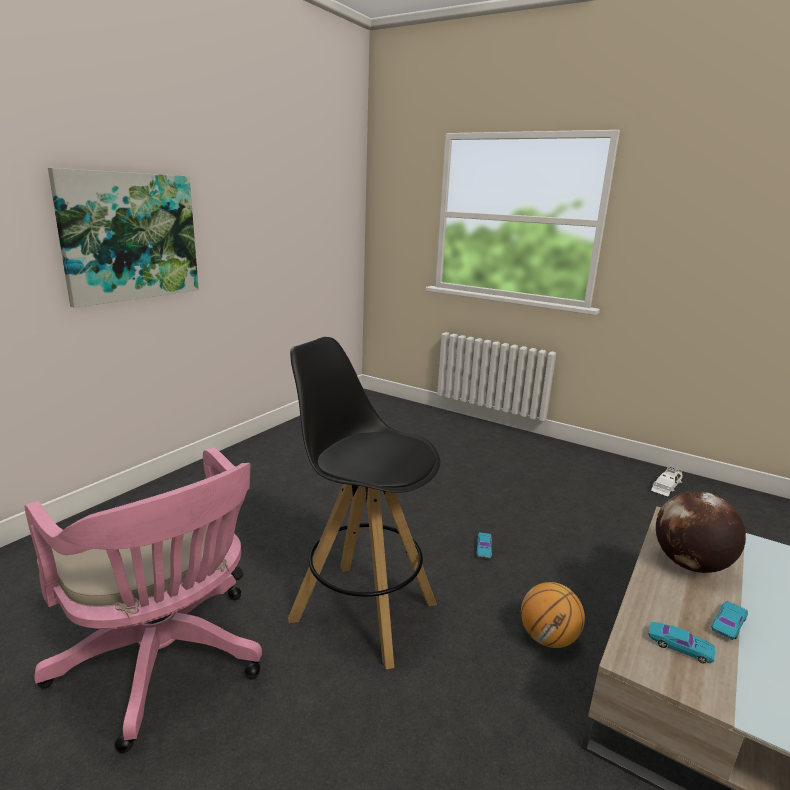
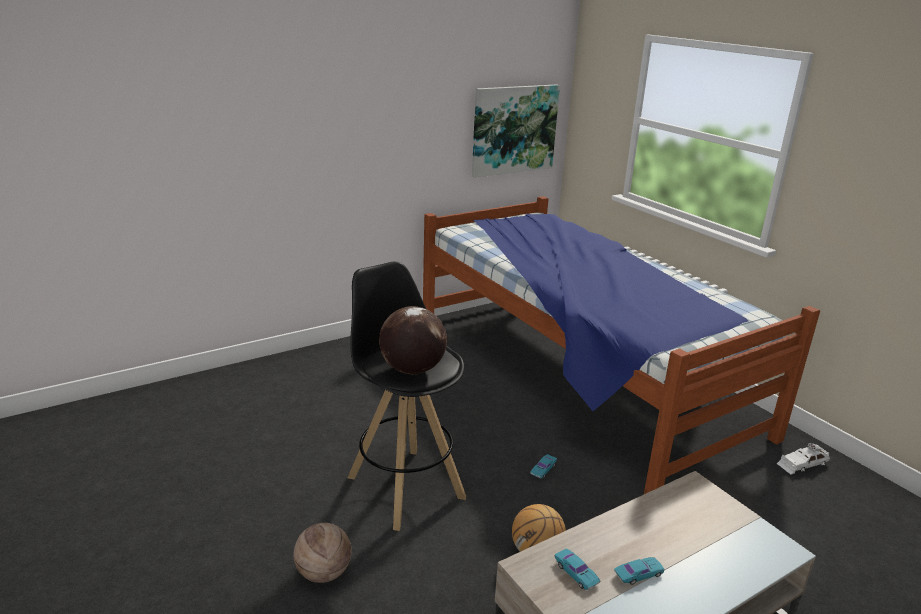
camera: 25 degrees right, 5 degrees up
(130, 237) = (309, 144): picture -> picture (514, 129)
(166, 662) = (256, 478): pink office chair -> none
(341, 765) = (323, 573): none -> basketball
(441, 453) = (577, 374): none -> bed
(689, 565) = (662, 524): globe -> globe (412, 370)

